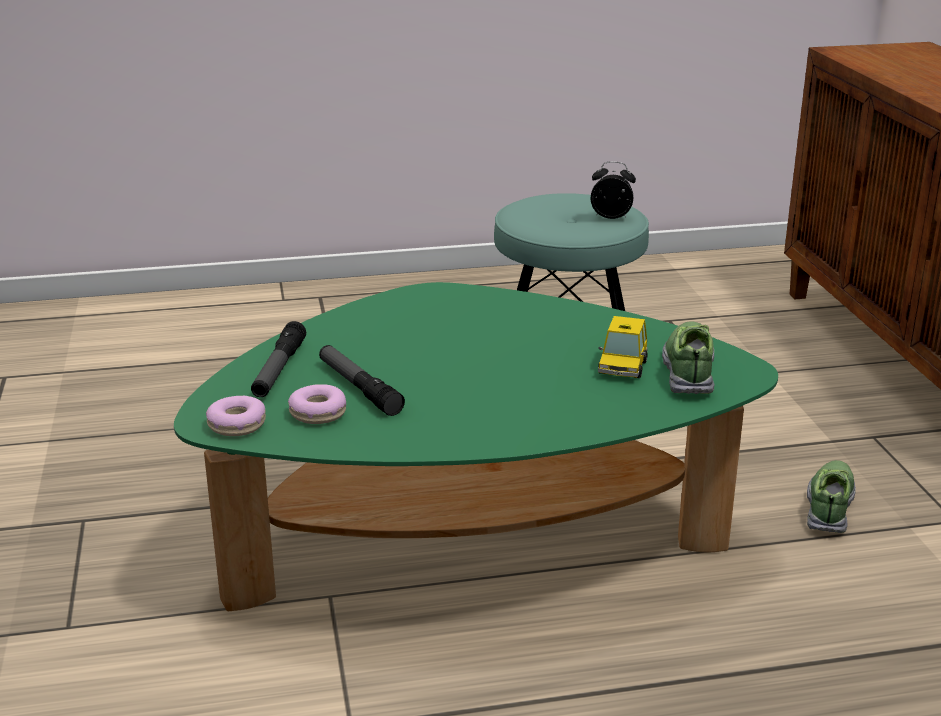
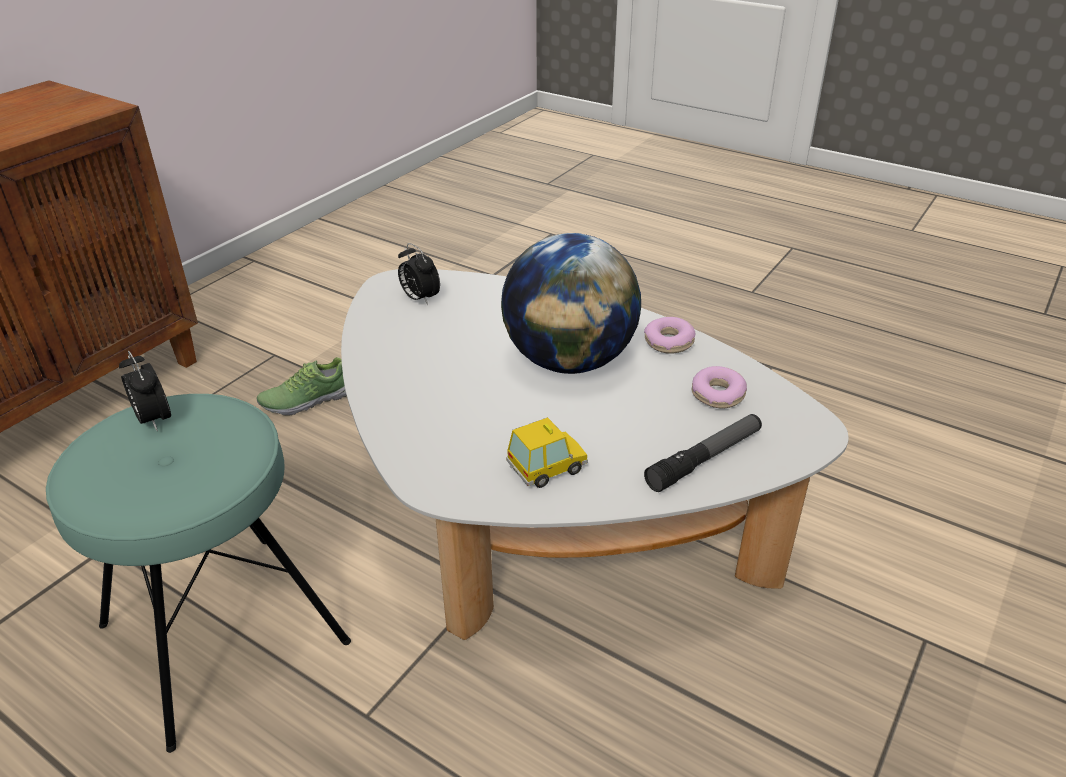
camera: 135 degrees left, 10 degrees up
(237, 424) = (792, 416): donut -> donut (668, 342)
(359, 388) = (659, 402): flashlight -> none
(471, 539) = (546, 521): green coffee table -> white coffee table
(475, 383) = (570, 361): none -> globe
(622, 367) = (453, 321): toy car -> toy car (547, 467)
(690, 370) = (419, 298): shoe -> alarm clock

